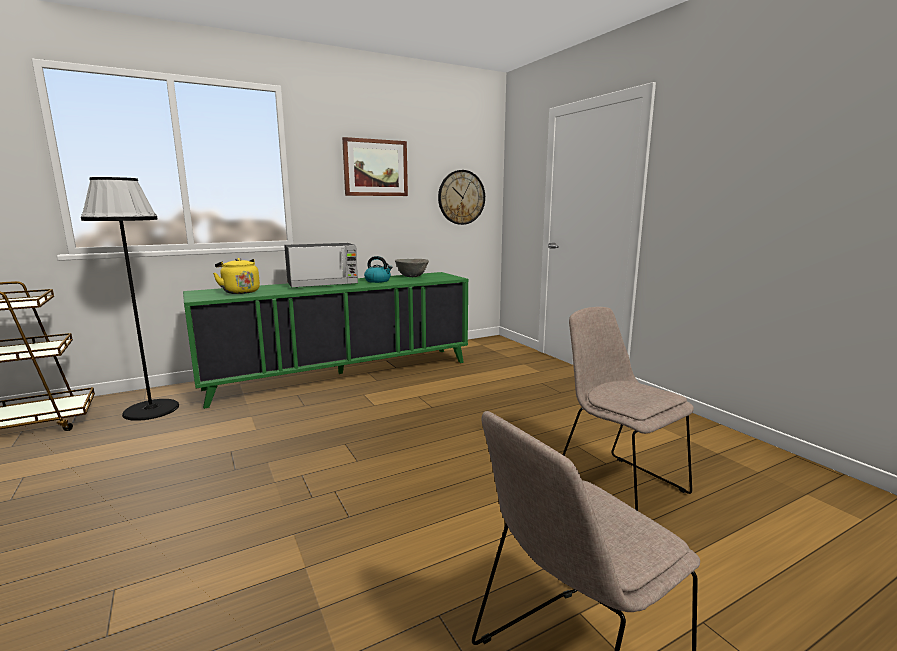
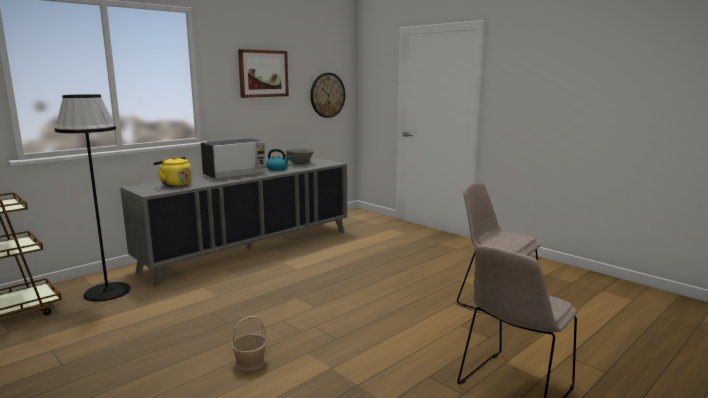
camera: 15 degrees left, 0 degrees up
(209, 537) = (249, 363): none -> basket
(341, 375) = (250, 249): green cabinet -> grey cabinet

